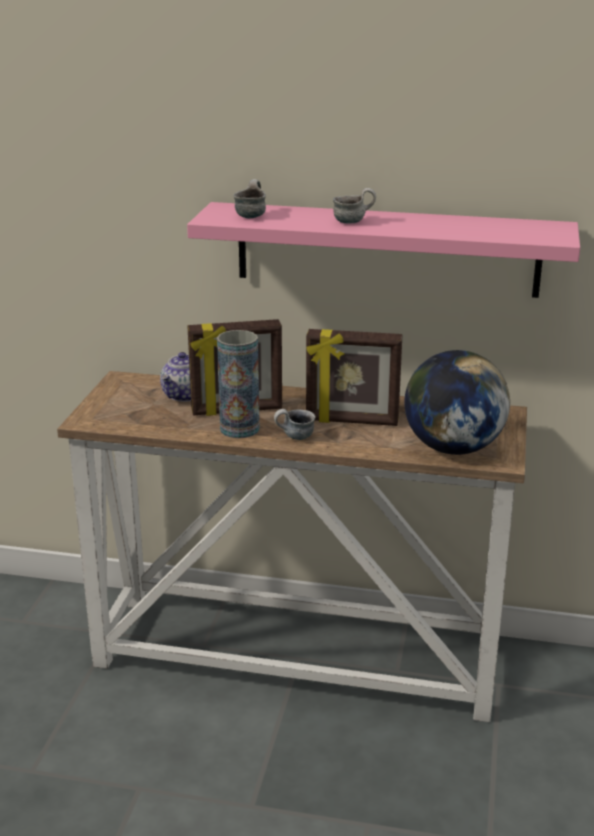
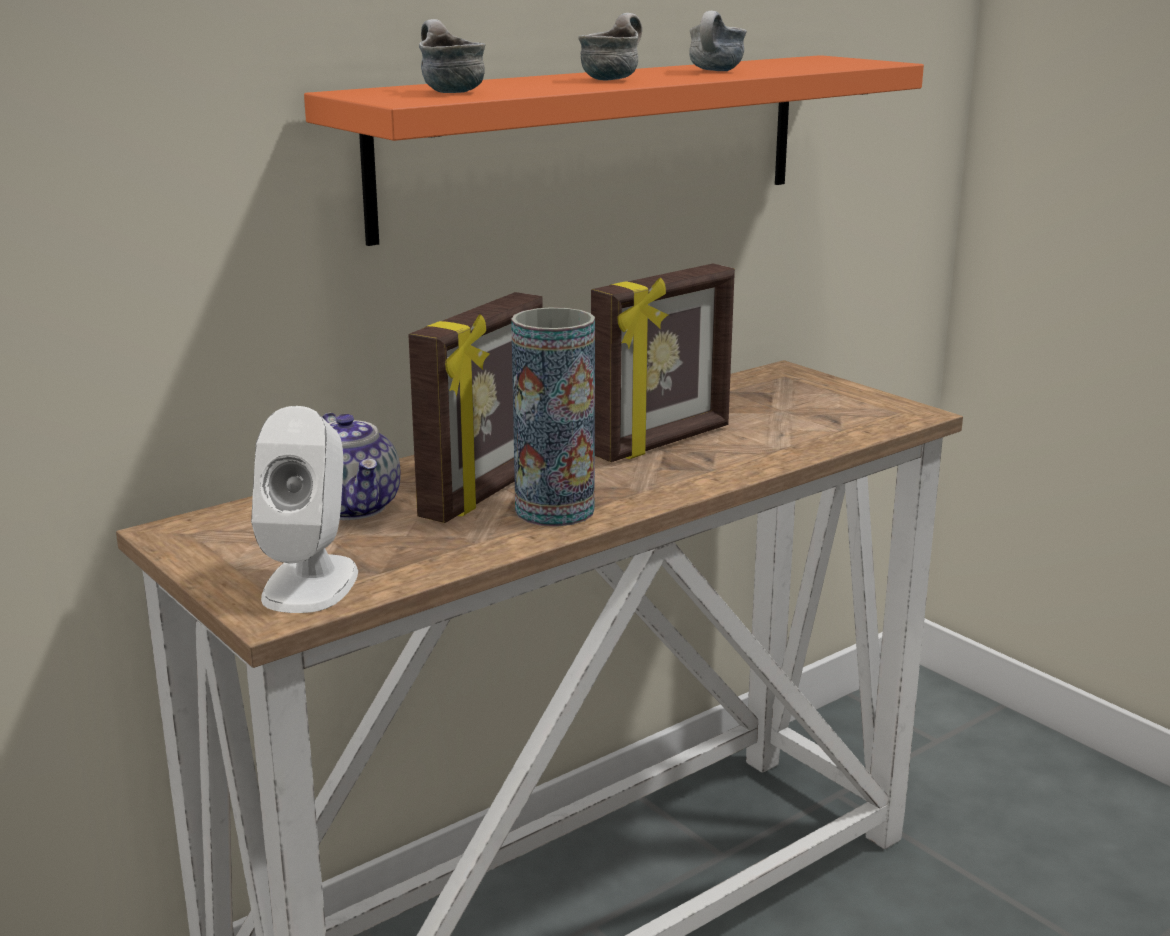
camera: 50 degrees left, 5 degrees down
(112, 416) = (311, 583): none -> white speaker
(294, 438) = (652, 488): mug -> mug (716, 71)
(387, 249) = (597, 142): pink shelf -> orange shelf
(453, 448) = (839, 422): globe -> none

